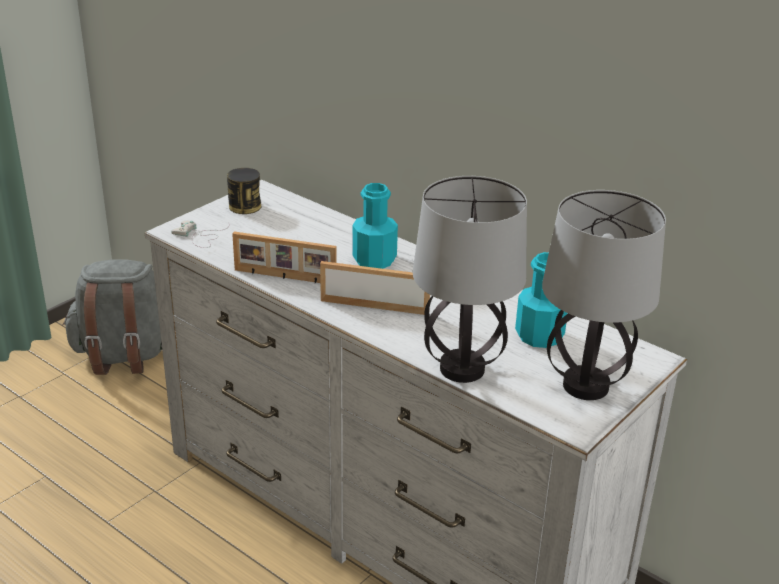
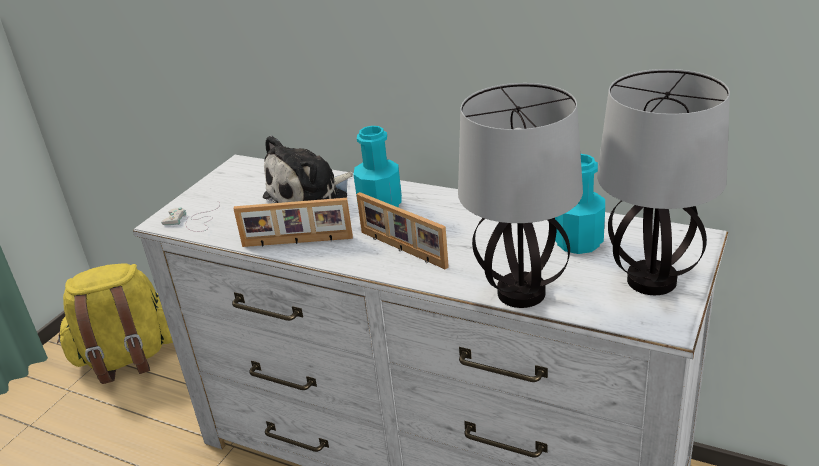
camera: 10 degrees left, 0 degrees up
(126, 356) = (128, 358): grey backpack -> yellow backpack
(245, 206) = (228, 183): can -> none
(315, 237) = (311, 196): none -> plush toy
(375, 306) = (402, 250): picture frame -> picture frame turned 135 degrees counterclockwise

